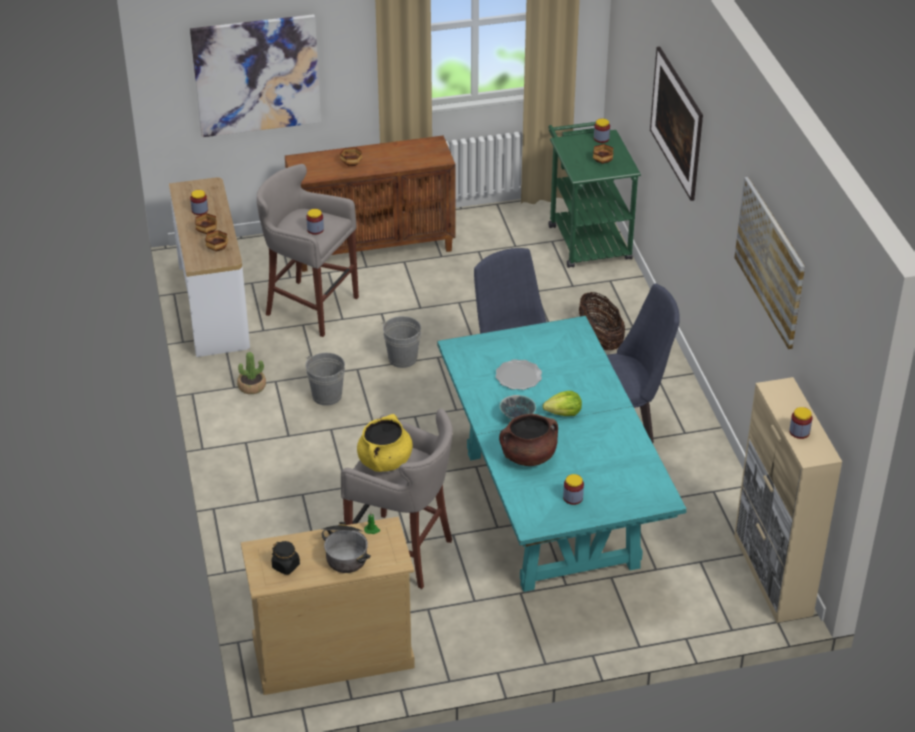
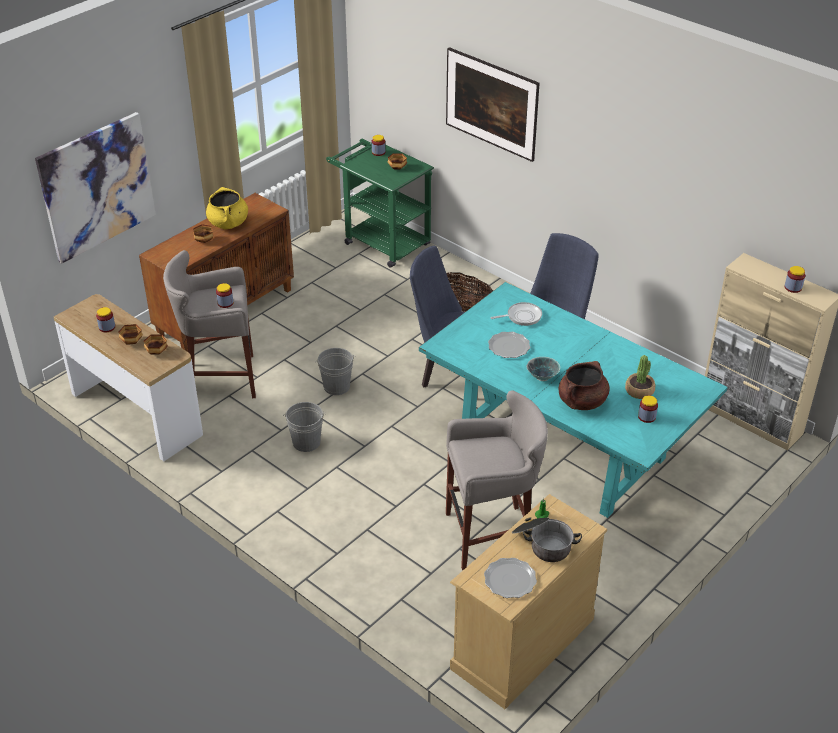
camera: 35 degrees left, 0 degrees up
(252, 386) = (236, 463): potted plant -> potted plant (639, 391)
(286, 566) = (509, 580): black jar -> plate
(385, 461) = (482, 458): yellow cooking pot -> yellow cooking pot (228, 223)
(563, 355) = (522, 316): none -> frying pan
(564, 413) = (570, 358): lettuce -> none
(770, 261) = (682, 170): picture -> none

